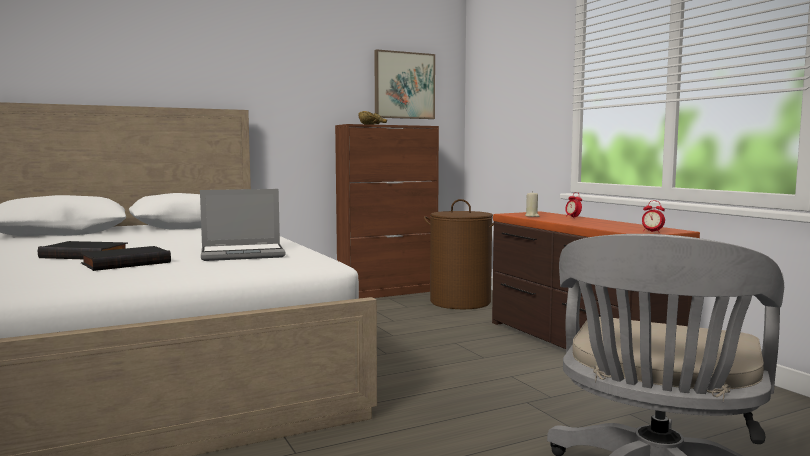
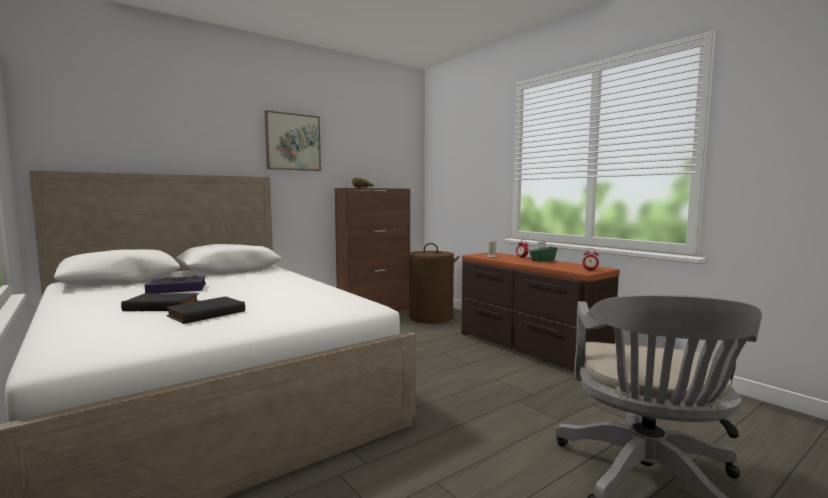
camera: 10 degrees left, 0 degrees up
(114, 241) = (177, 289): none -> book
(244, 254) = (299, 299): laptop -> none
(404, 85) = (383, 158): picture -> picture (293, 142)
(599, 221) = (542, 260): none -> green tissue box

